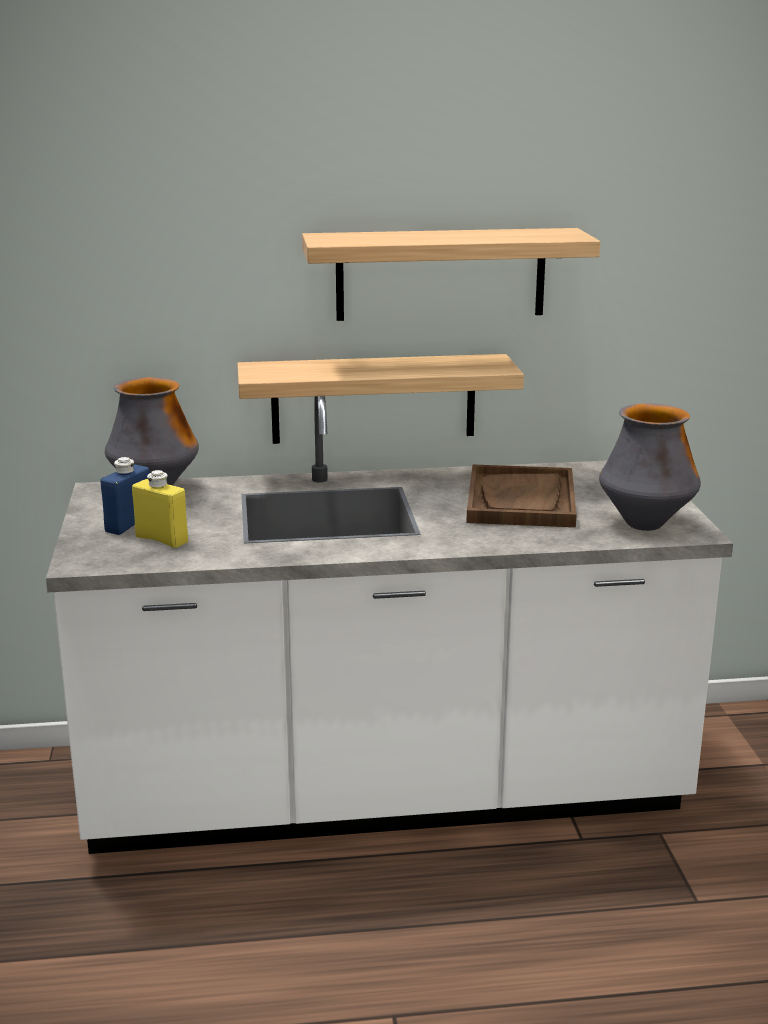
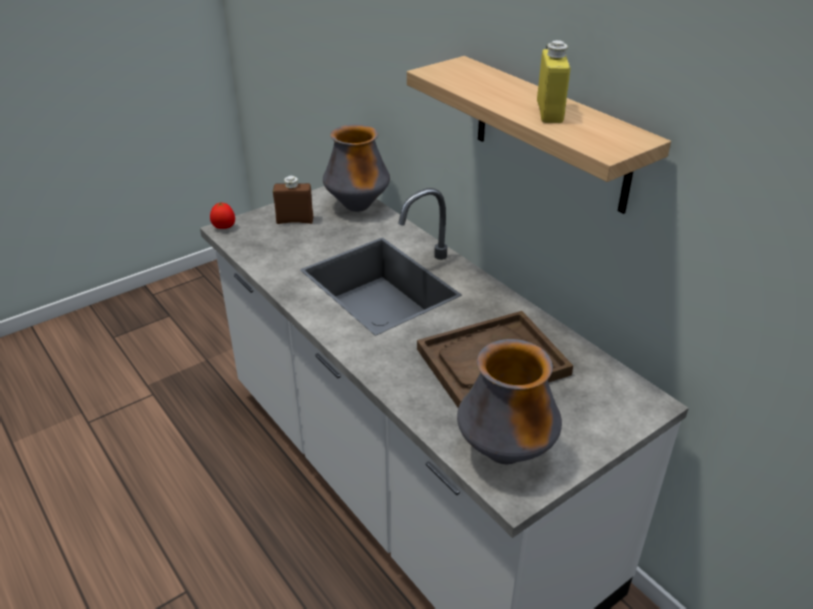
camera: 60 degrees right, 15 degrees up
(74, 564) = (224, 227): none -> tomato
(129, 525) = (295, 220): blue bottle -> brown bottle
(161, 540) = (281, 240): yellow bottle -> yellow bottle (549, 112)
(373, 398) = (496, 216): shelf -> none

